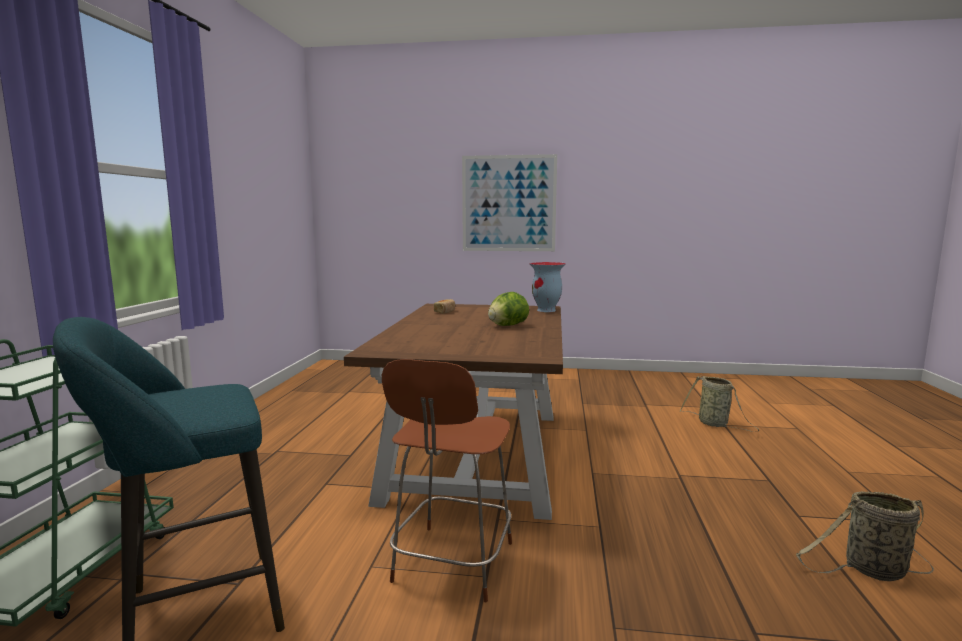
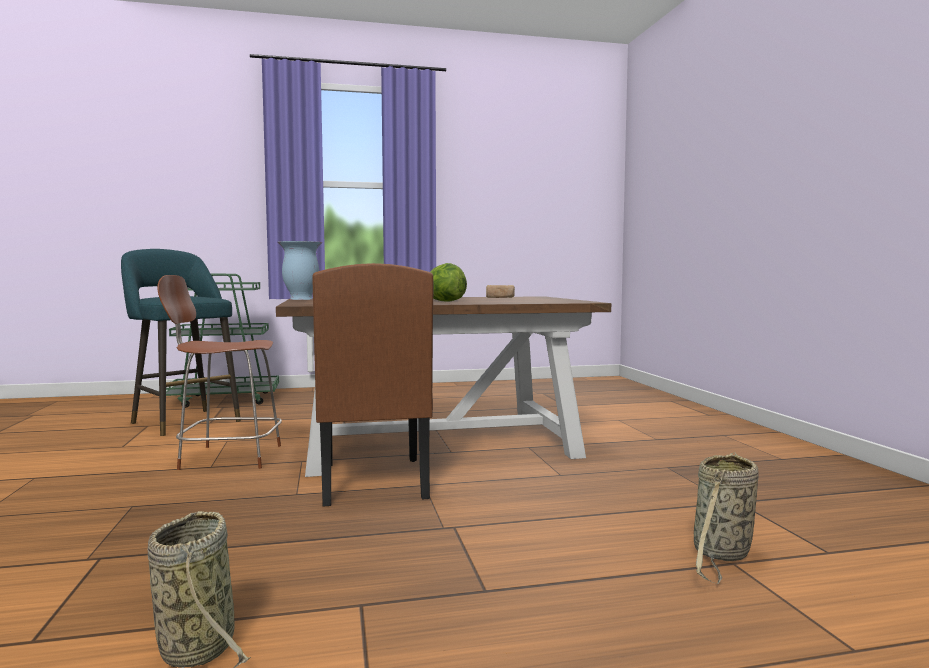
camera: 70 degrees right, 5 degrees down
(508, 203) = (768, 173): picture -> none
(547, 310) = (563, 302): vase -> vase (301, 299)
(575, 491) = (372, 481): none -> brown chair

